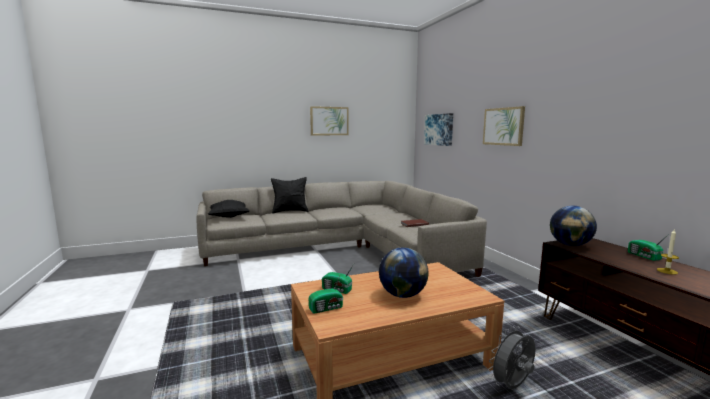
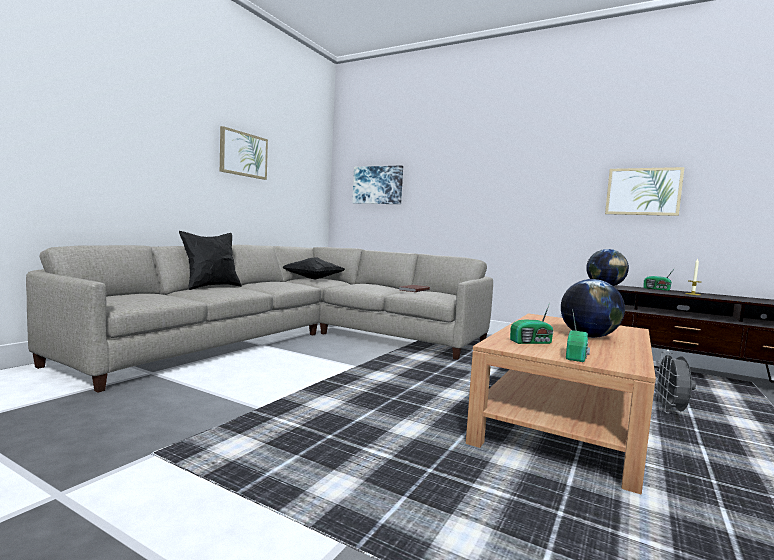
camera: 40 degrees left, 5 degrees down
(229, 217) = (119, 296): black pillow -> black pillow (312, 279)
(503, 126) = (481, 181): picture -> picture (643, 191)

